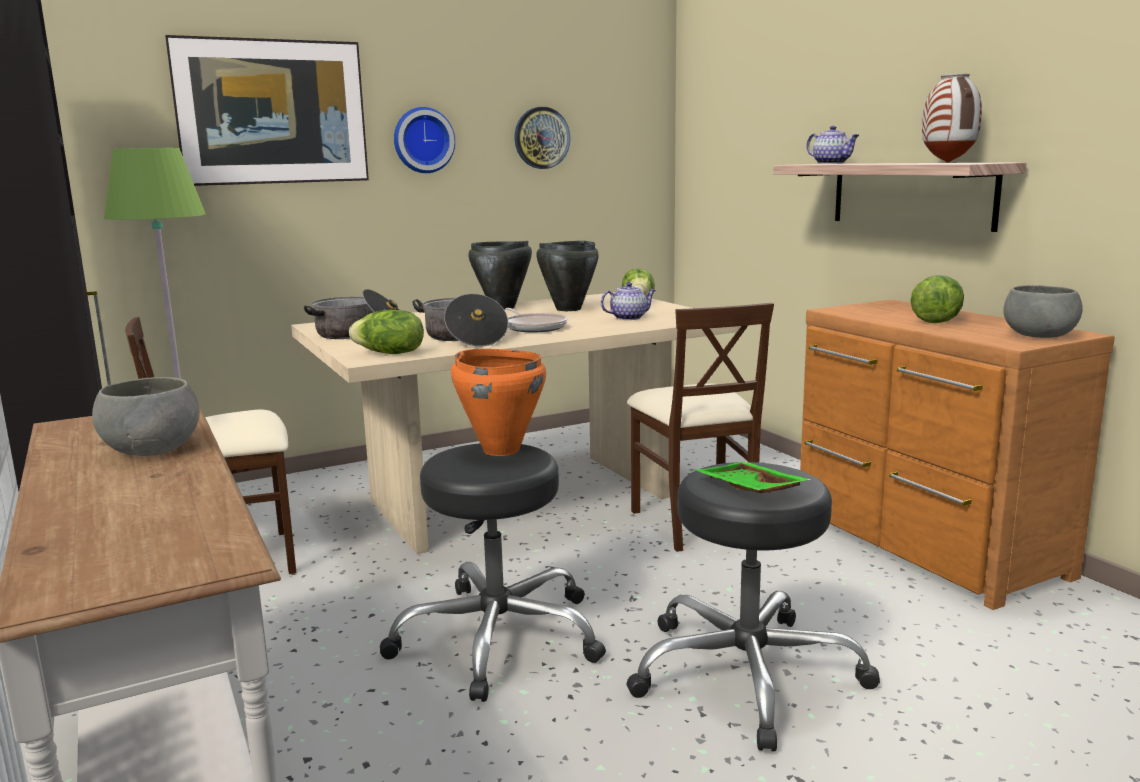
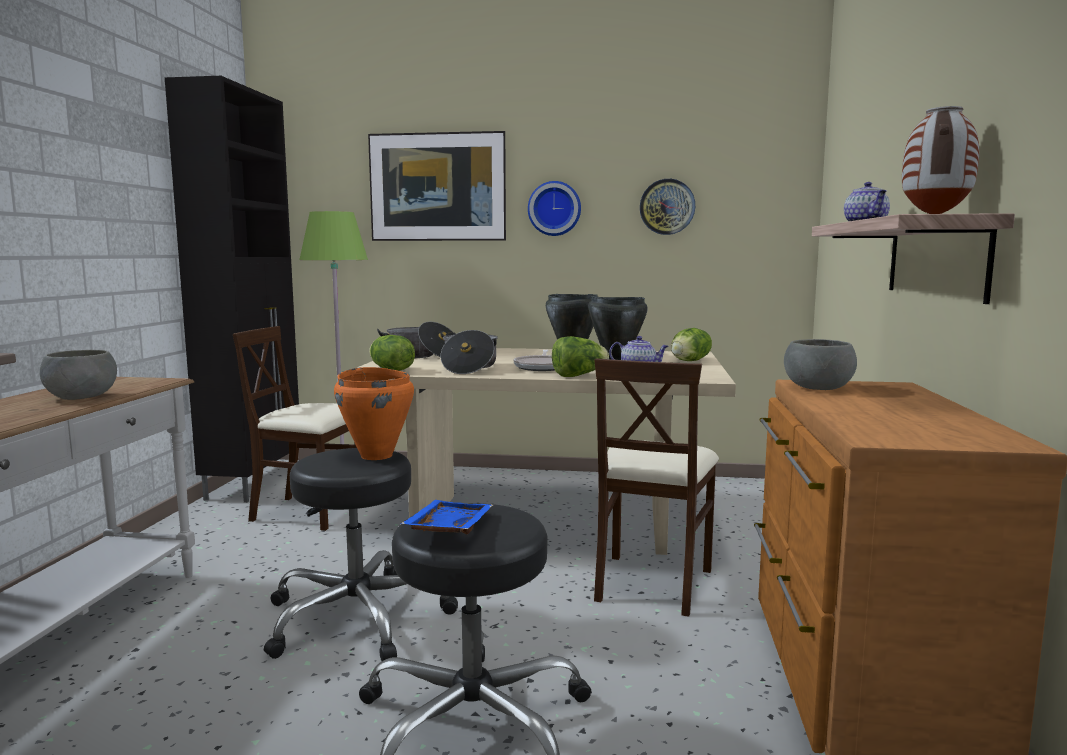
camera: 35 degrees right, 5 degrees down
(747, 491) = (447, 529): green tray -> blue tray
(937, 320) = (879, 406): lettuce -> lettuce (578, 375)
(1040, 335) = (947, 437): grey bowl -> grey bowl (819, 388)

